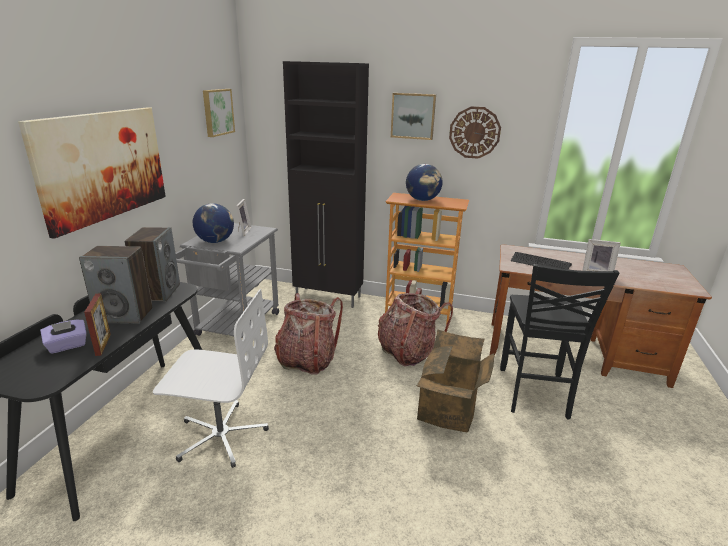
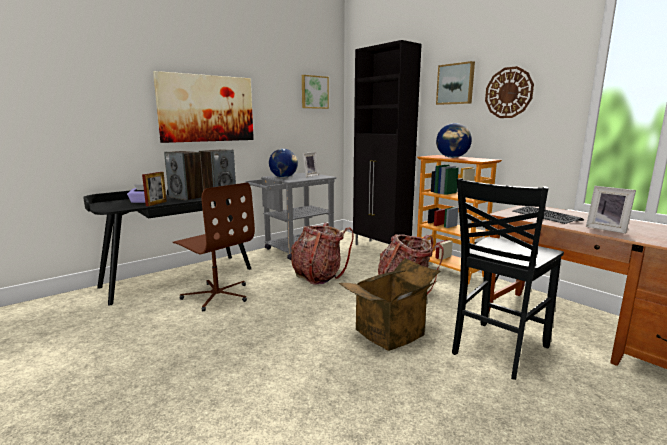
camera: 35 degrees right, 10 degrees down
(221, 435) = (217, 295): white office chair -> brown office chair

